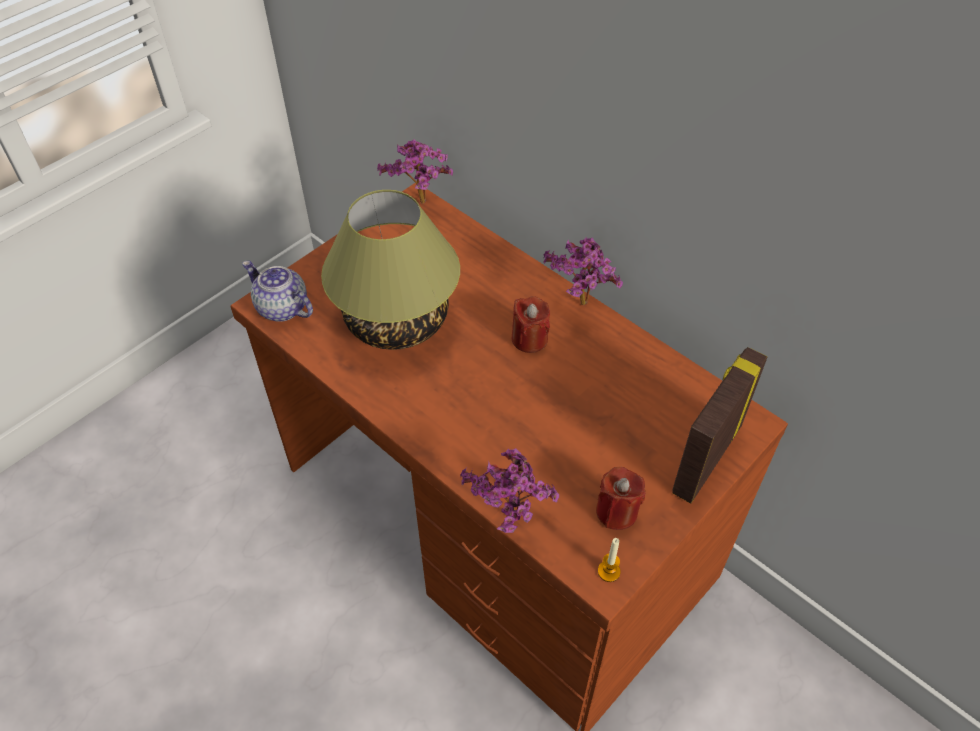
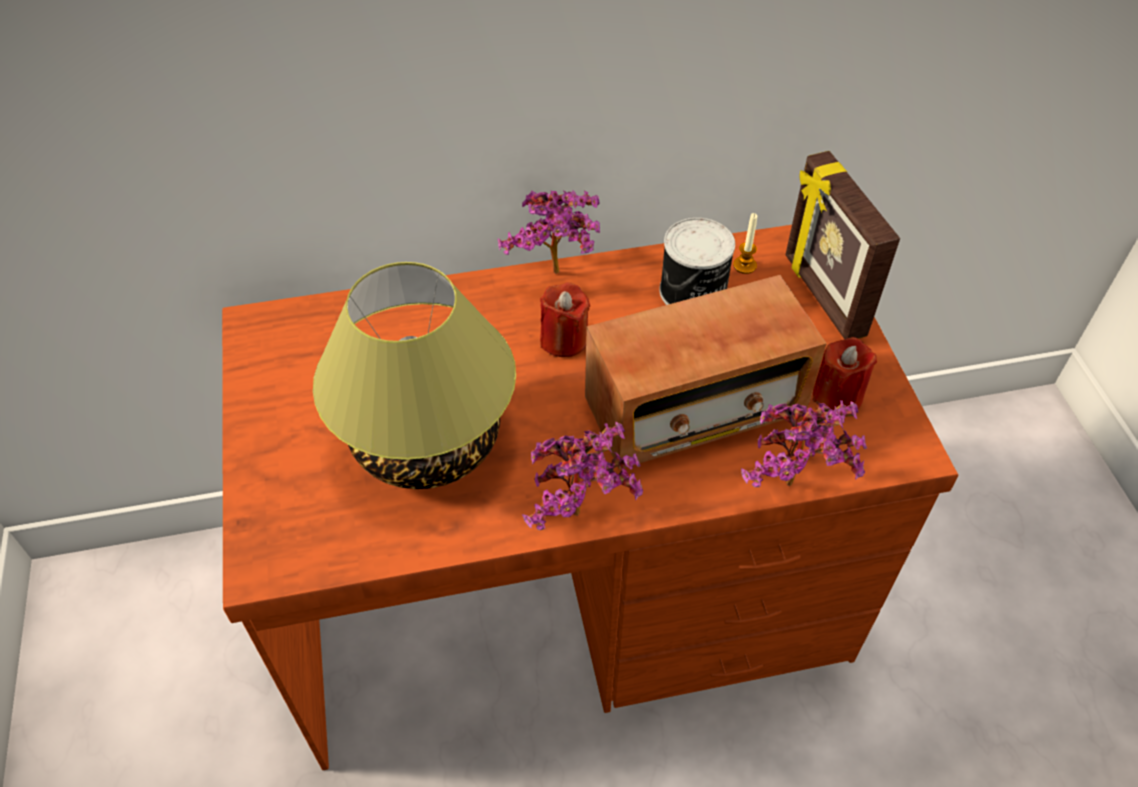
camera: 55 degrees left, 0 degrees up
(281, 308) = (289, 550): teapot -> none
(421, 206) = (269, 323): potted plant -> potted plant (582, 518)
(532, 435) = (694, 409): none -> radio
(609, 571) = (903, 442): candle -> candle (744, 265)
(635, 383) = (693, 293): none -> can

